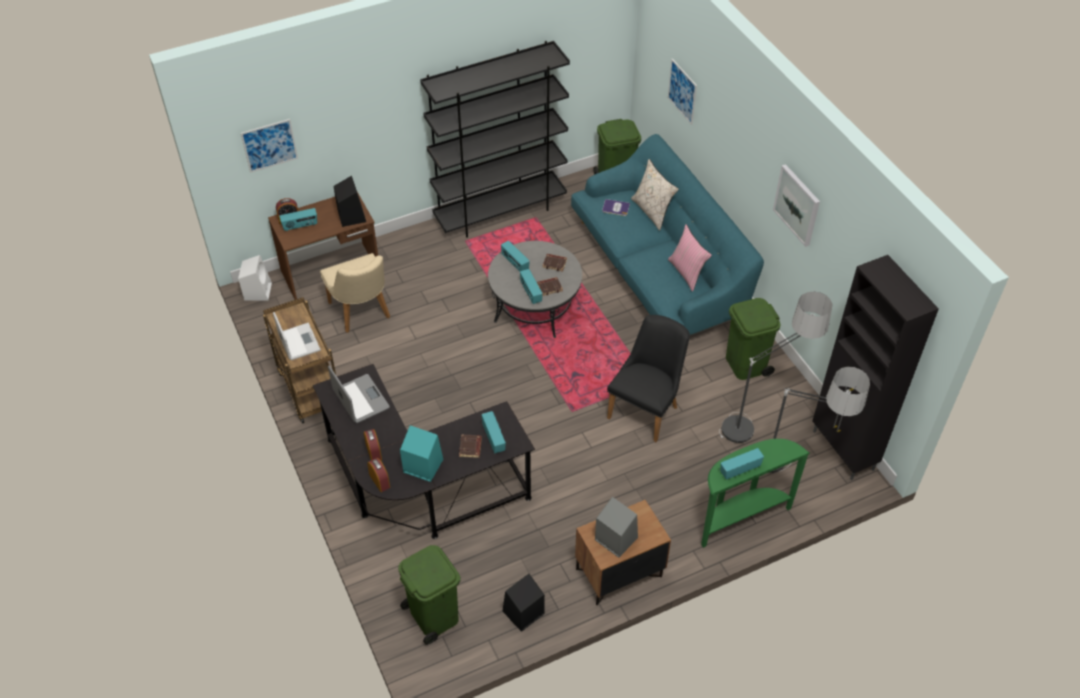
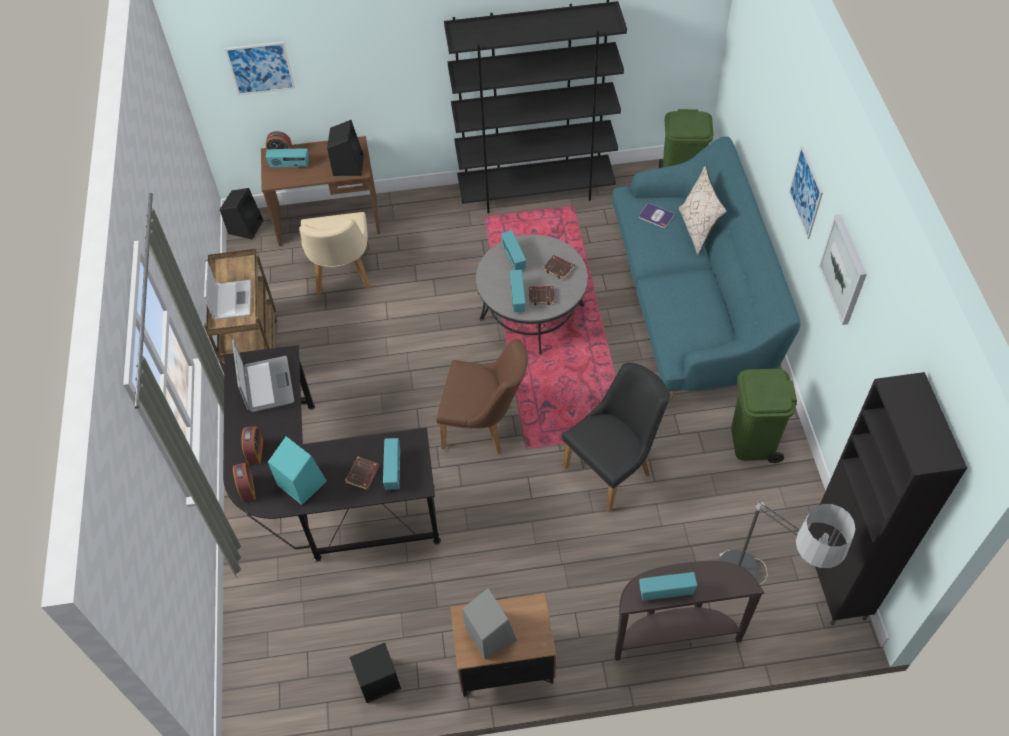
camera: 20 degrees right, 5 degrees up
(258, 291) = (246, 226): white speaker -> black speaker
(433, 615) = (279, 653): green trash can -> none
(532, 403) = (485, 427): none -> brown chair
(682, 91) = (759, 91): picture -> picture (806, 192)
(687, 273) = (710, 315): pink pillow -> none
(740, 517) = (674, 635): green console table -> brown console table
(760, 422) = (744, 520): floor lamp -> none

